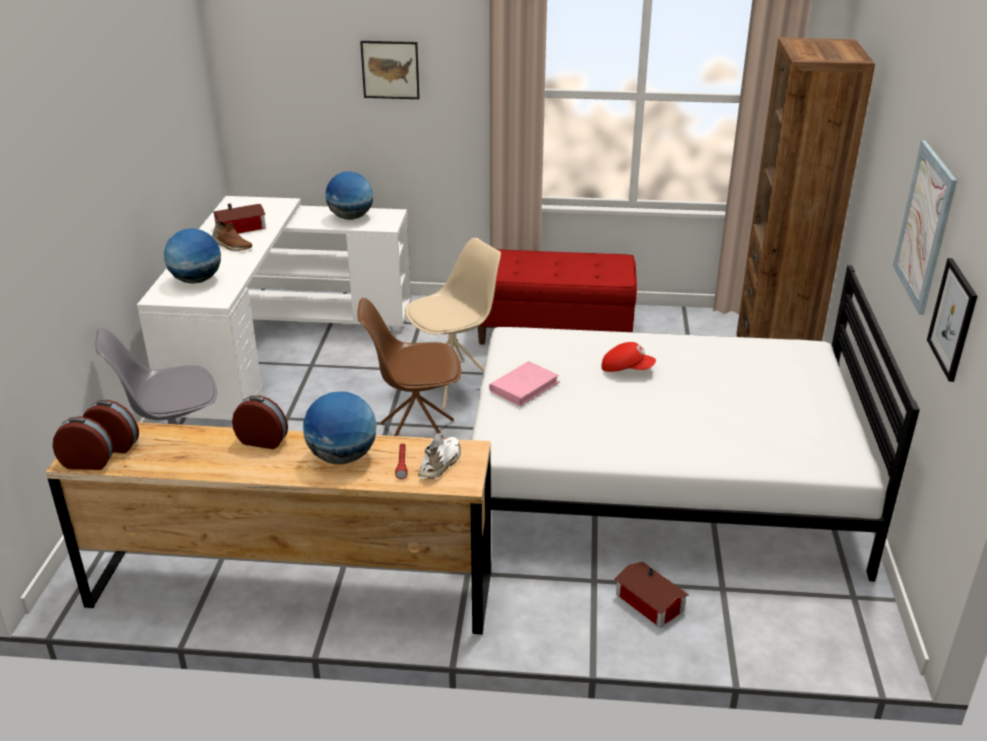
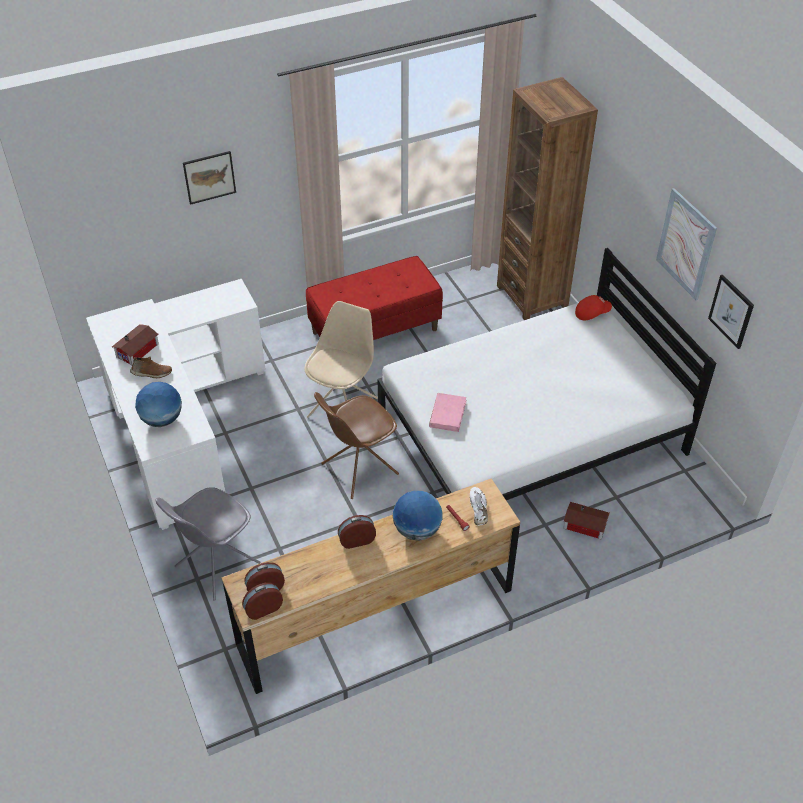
camera: 30 degrees left, 15 degrees up
(351, 217) = (207, 304): globe -> none
(626, 369) = (497, 372): red cap -> red cap (591, 313)

